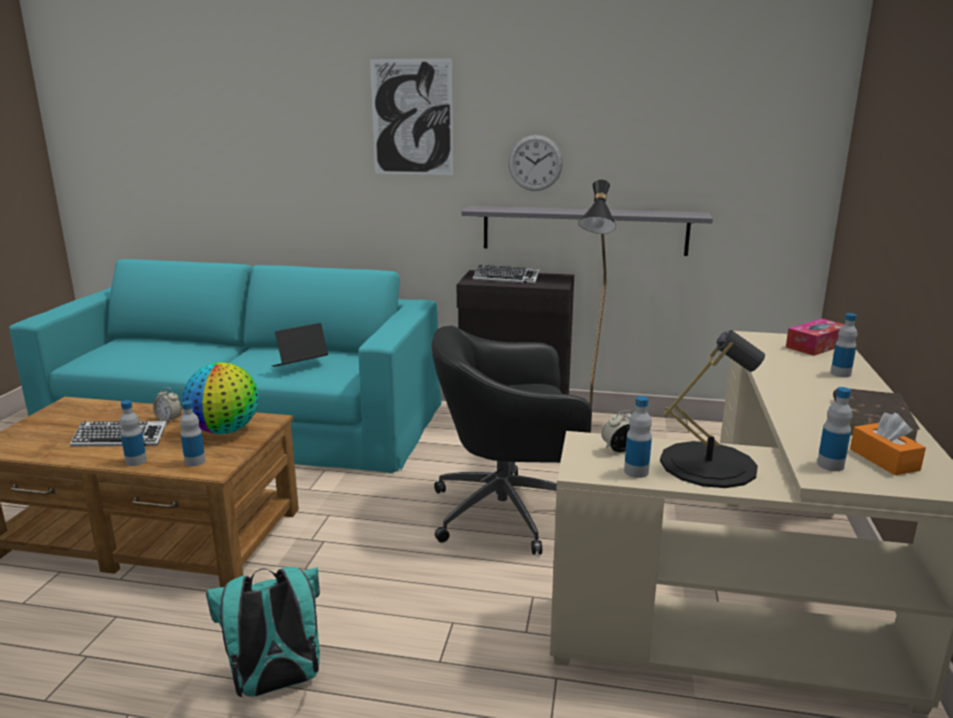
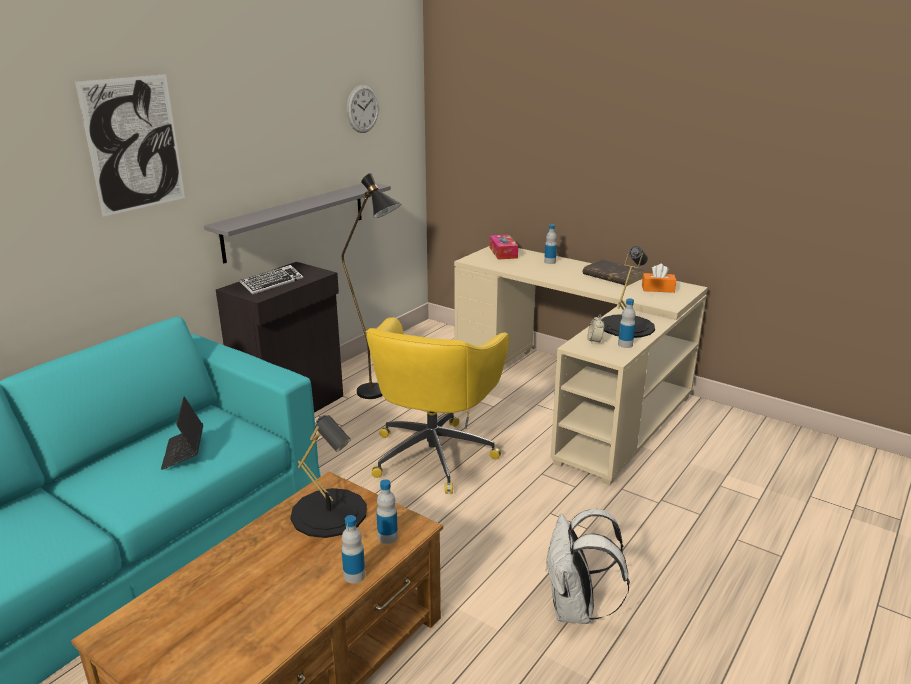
camera: 65 degrees left, 5 degrees up
(120, 439) = (283, 586): keyboard -> none
(169, 420) = (262, 548): alarm clock -> none
(225, 430) = (329, 512): globe -> black table lamp
(276, 684) = (576, 609): turquoise backpack -> white backpack
(508, 512) = (434, 453): black office chair -> yellow office chair
(535, 163) = (253, 169): wall clock -> wall clock (362, 109)
(830, 465) = (658, 300): bottle -> none

